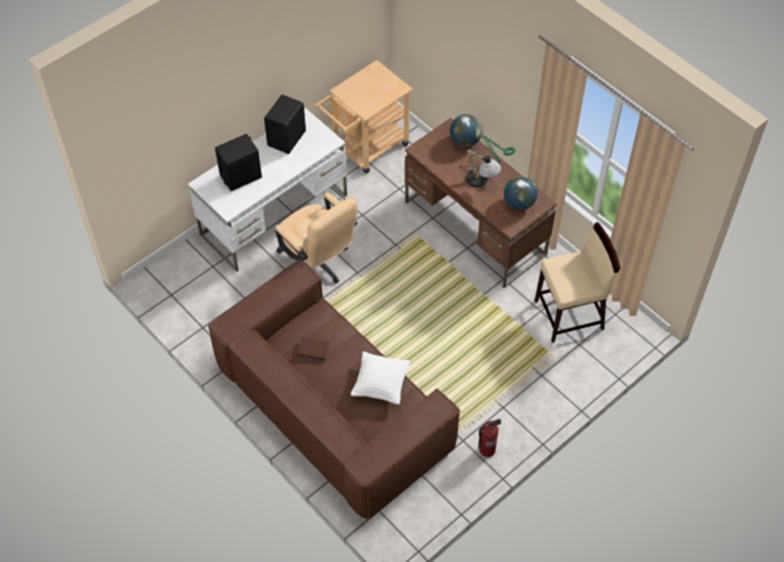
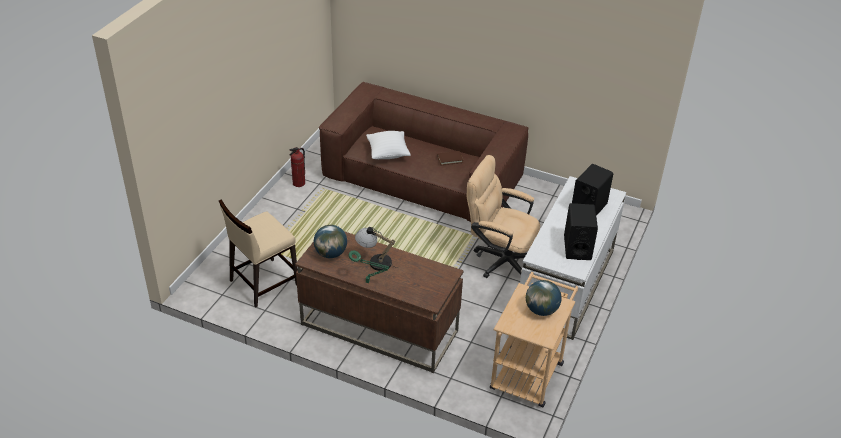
camera: 155 degrees right, 15 degrees down
(465, 141) = (409, 293): globe -> globe (541, 310)

